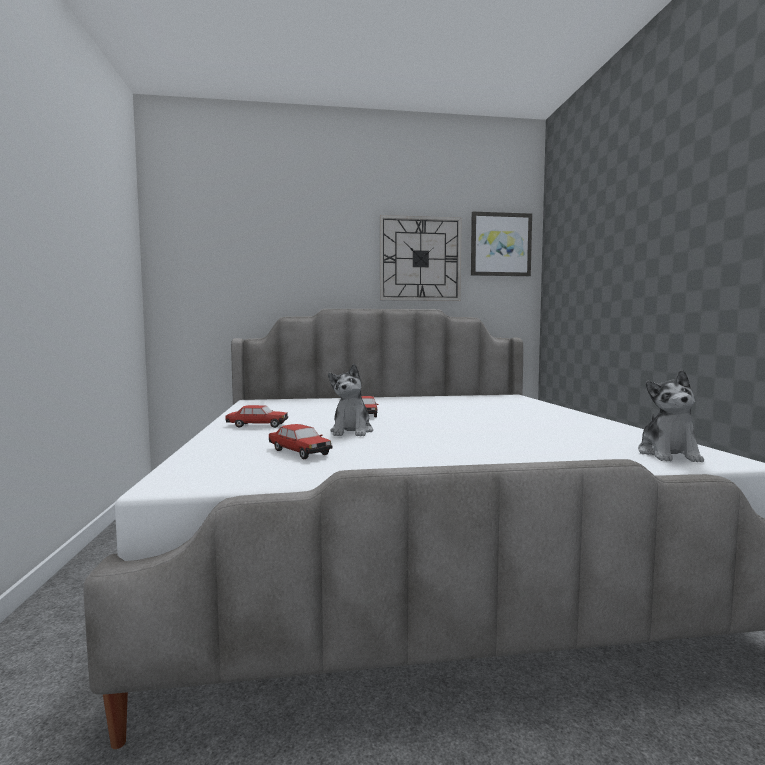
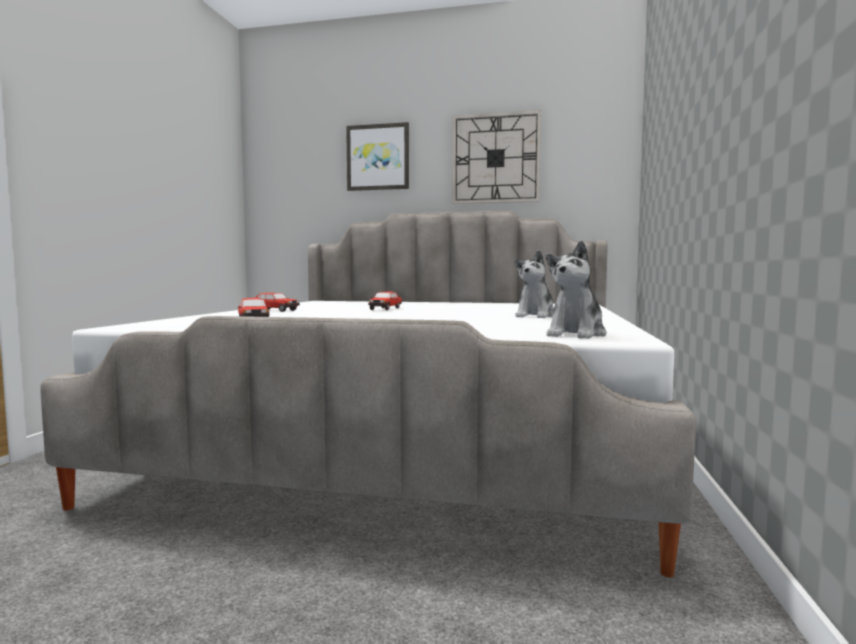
camera: 20 degrees right, 0 degrees up
(352, 431) = (334, 315): plush toy -> plush toy (535, 316)
(500, 244) = (588, 136): picture -> picture (378, 157)

